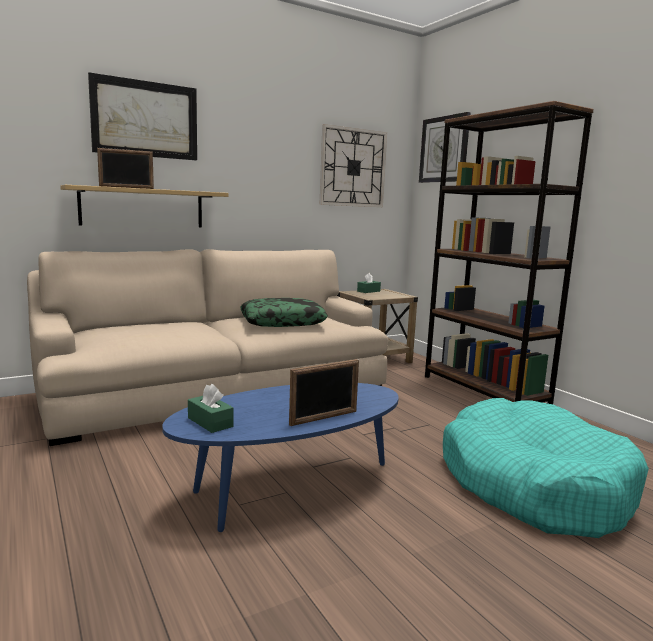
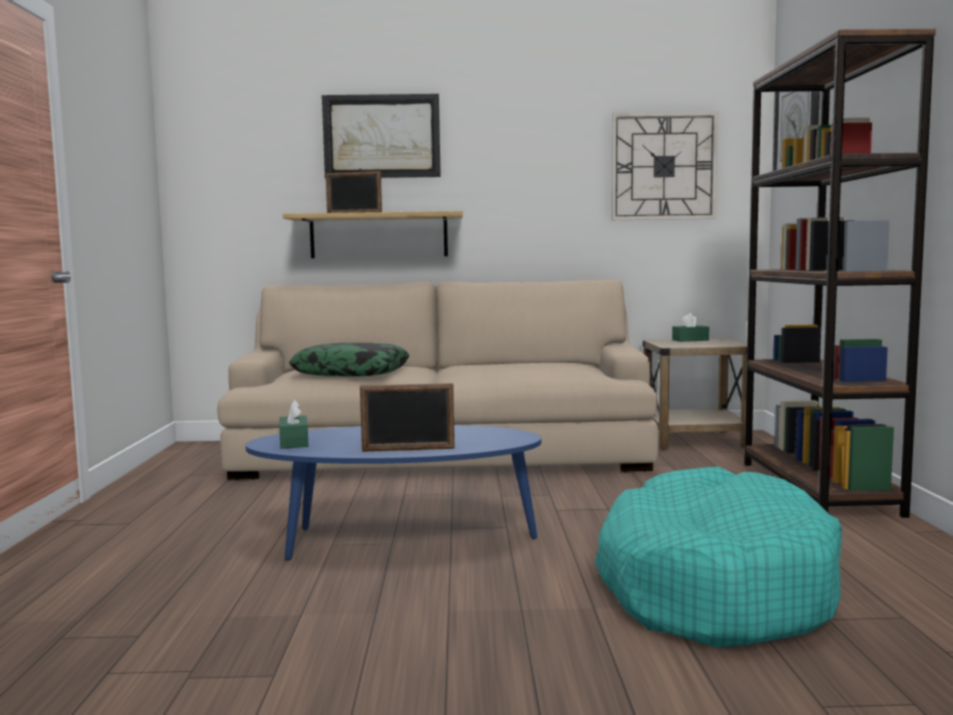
camera: 30 degrees right, 5 degrees down
(282, 322) = (515, 369): pillow -> pillow (351, 372)

